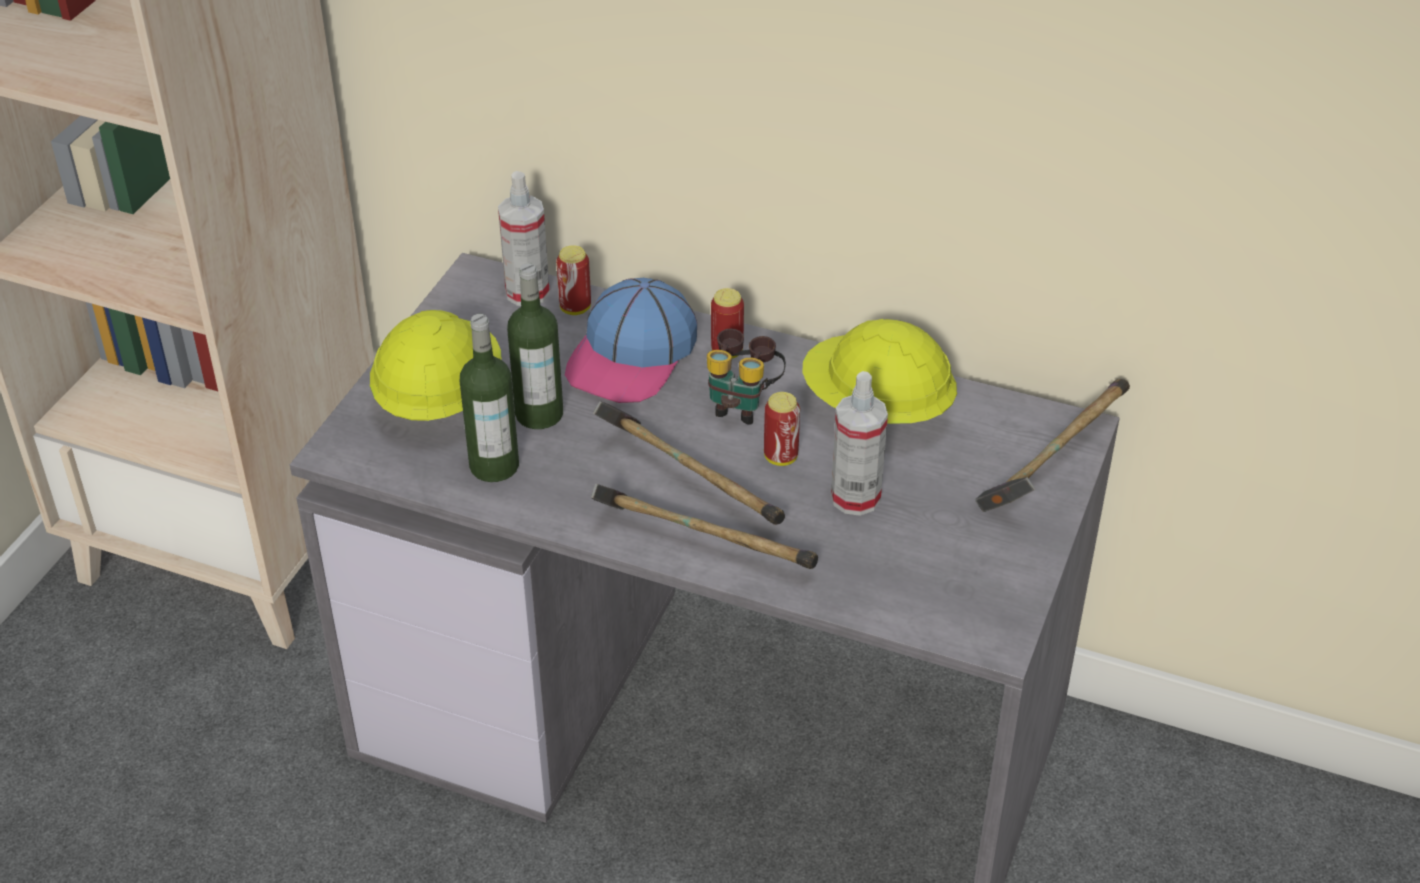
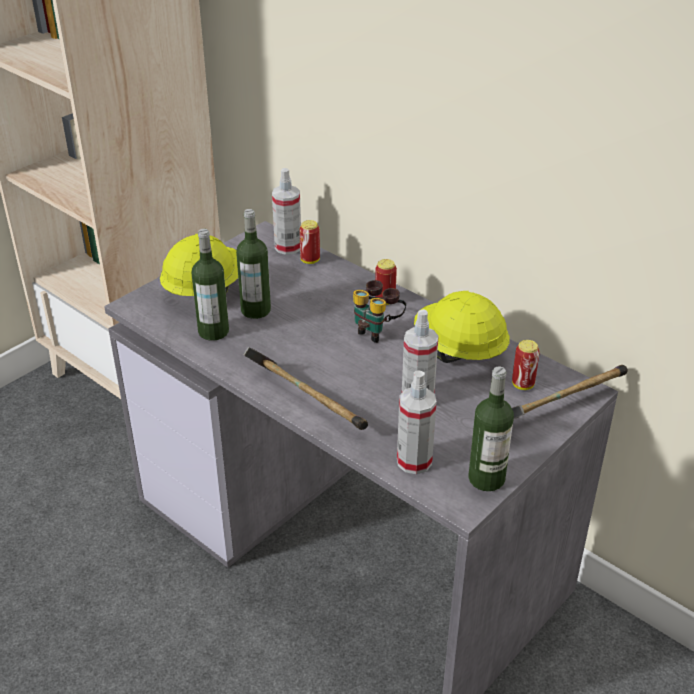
camera: 20 degrees right, 5 degrees down
(632, 356) = (327, 291): cap -> none
(687, 481) = (320, 365): hammer -> none
(780, 457) = (384, 365): can -> can (522, 385)
(900, 595) = (414, 461): none -> spray bottle
(1009, 594) = (486, 478): none -> bottle

